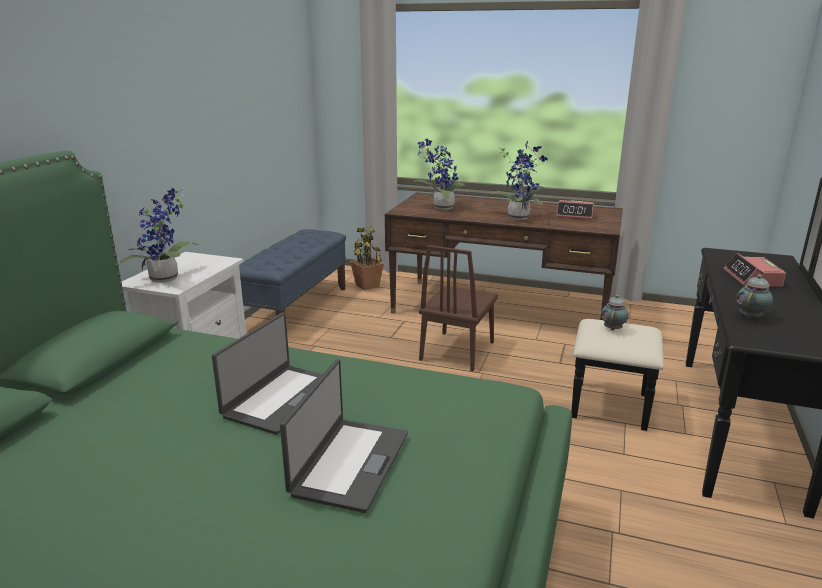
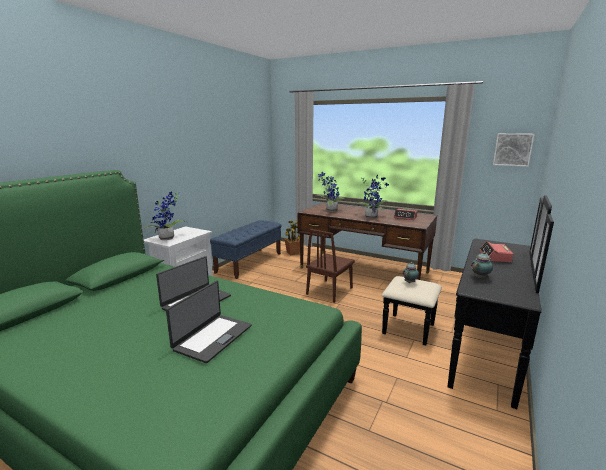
camera: 10 degrees right, 5 degrees down
(747, 93) = (513, 149): none -> picture

